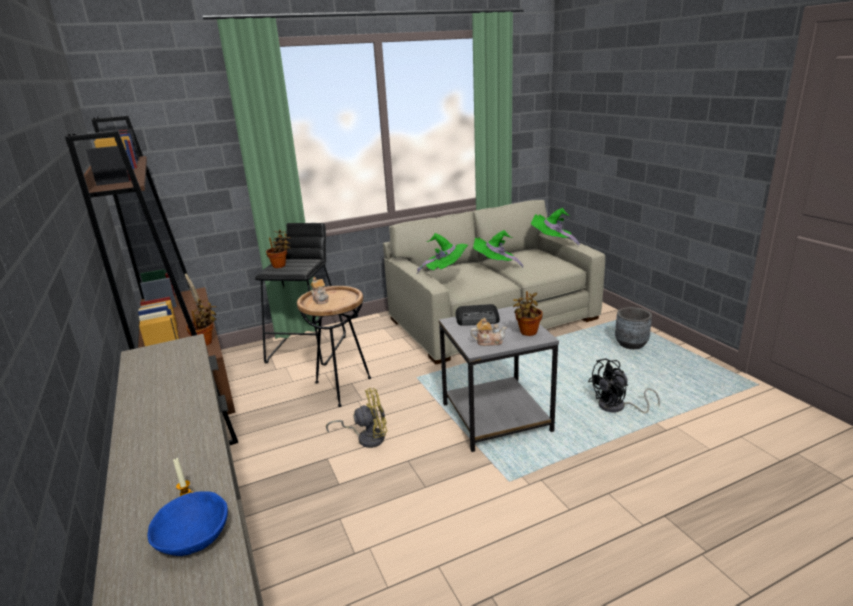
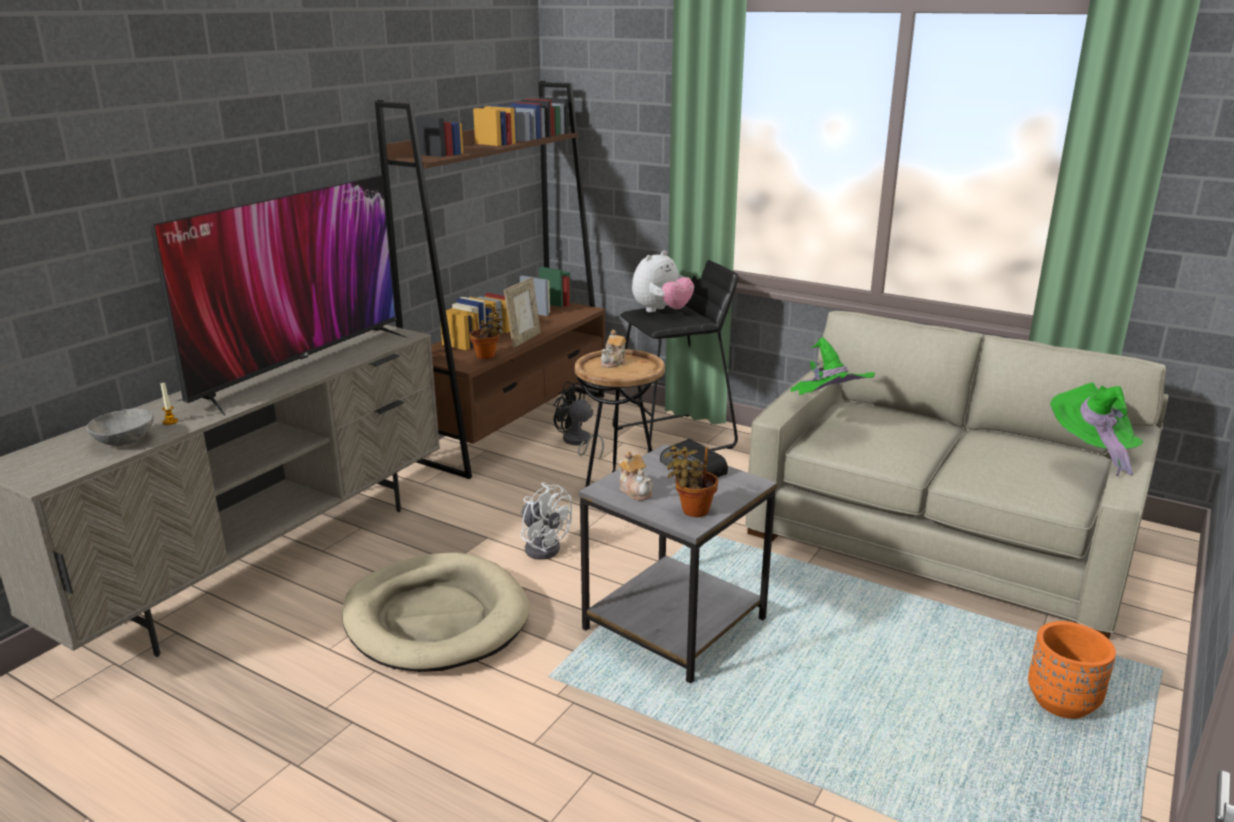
camera: 55 degrees right, 0 degrees up
(166, 401) = (300, 366): none -> television
(194, 538) = (125, 440): blue bowl -> grey bowl
(280, 265) = (661, 311): potted plant -> plush toy
(366, 437) = (543, 546): yellow fan -> white fan
(402, 514) = (436, 618): none -> beige dog bed
(495, 266) = (948, 441): green hat -> none
(617, 407) = (822, 733): black fan -> black fan (577, 443)
(631, 344) = (1062, 703): grey planter -> orange planter

